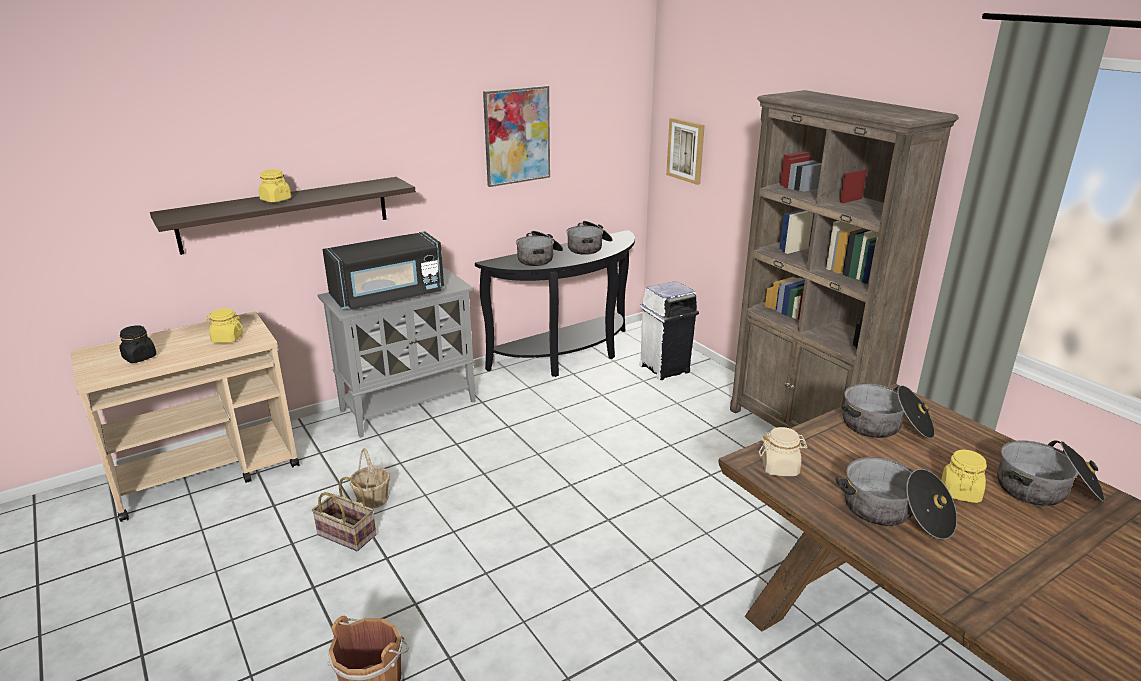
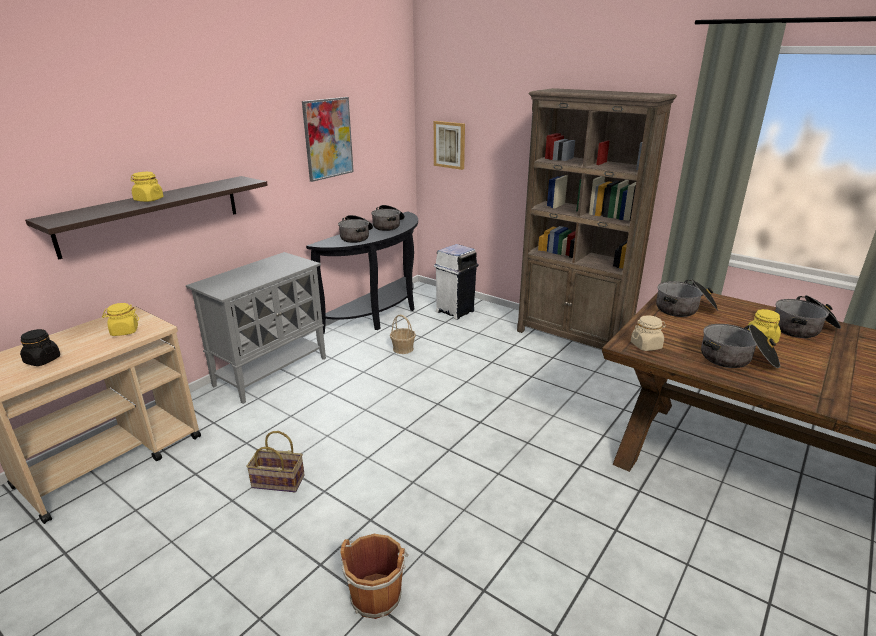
camera: 20 degrees left, 0 degrees up
(372, 498) = (283, 448): basket -> basket (403, 348)
(388, 296) = (253, 278): black microwave -> none

